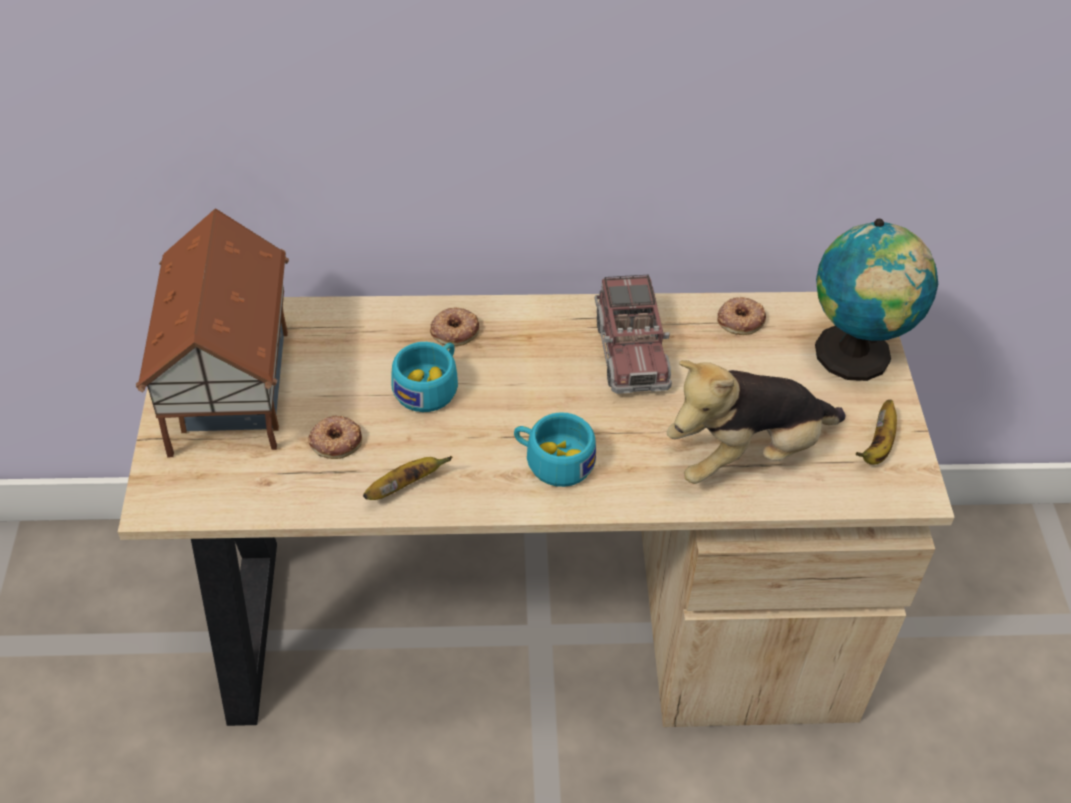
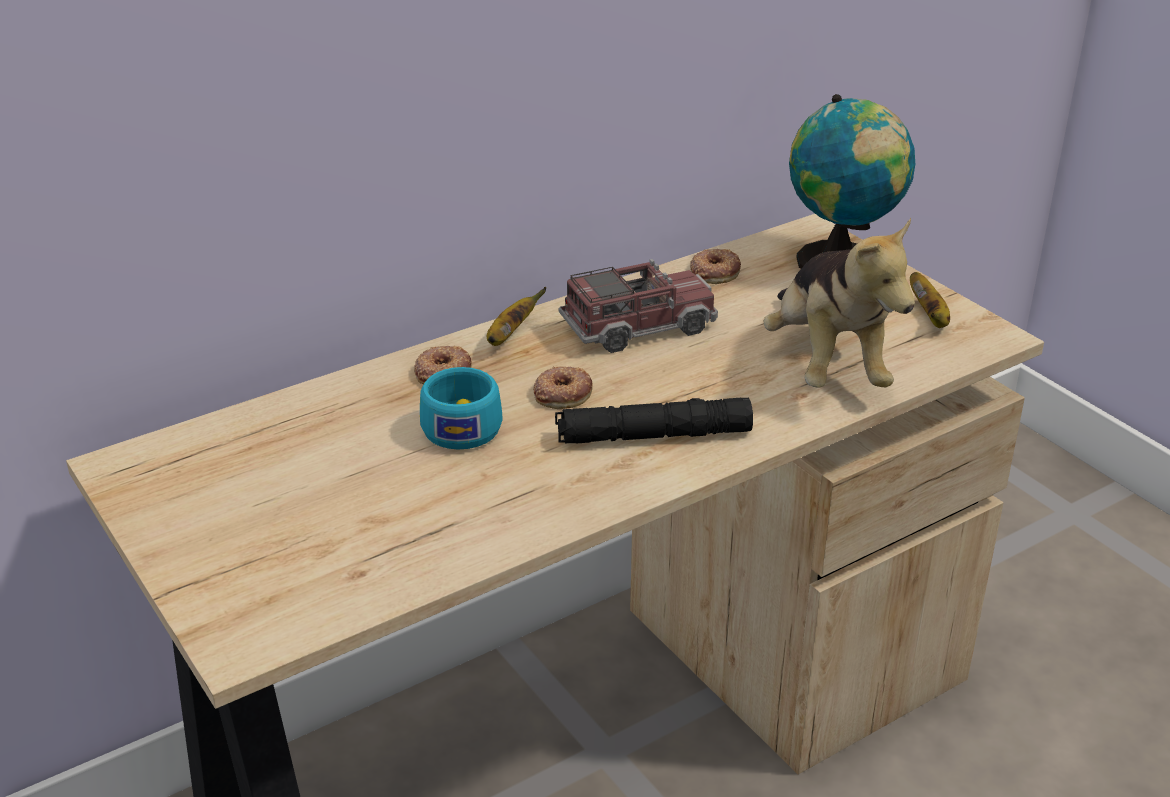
camera: 30 degrees left, 15 degrees down
(228, 392) = (230, 513): toy house -> none
(335, 440) = (404, 507): donut -> donut (562, 393)
(404, 486) = (521, 515): banana -> banana (510, 335)
(552, 460) = (653, 435): turquoise cup -> black flashlight
(631, 351) = (638, 327): toy truck -> toy truck turned 75 degrees counterclockwise
(746, 454) = (827, 363): plush toy -> plush toy turned 45 degrees counterclockwise

